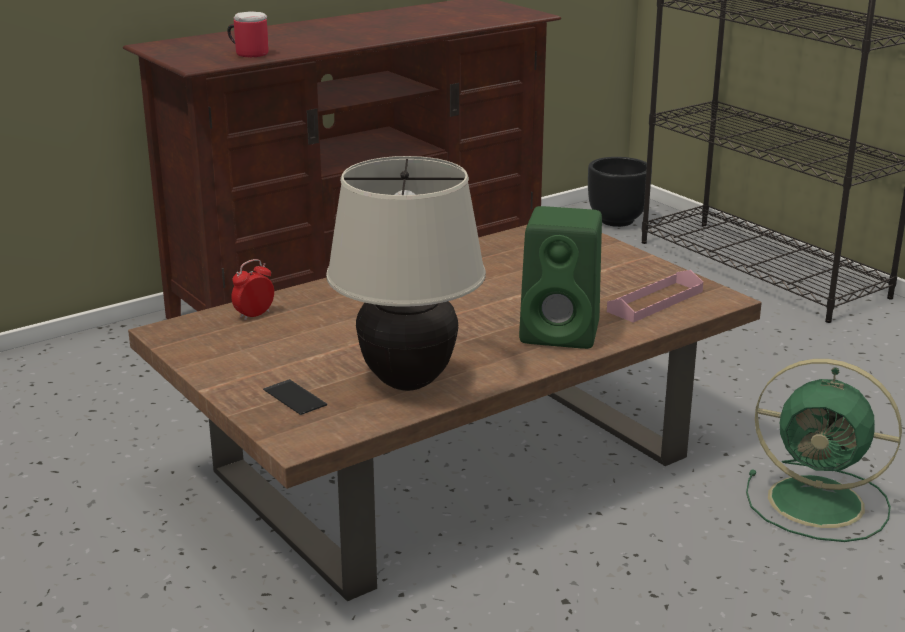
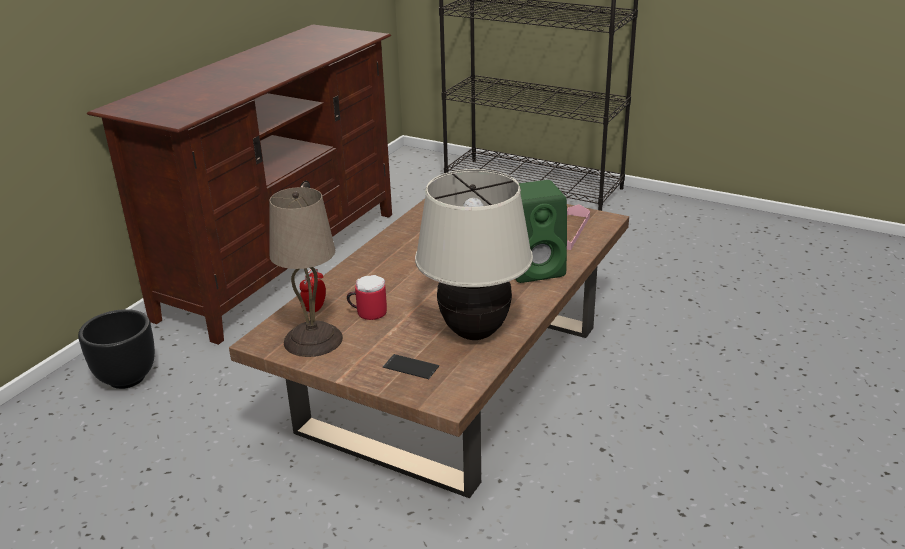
camera: 25 degrees left, 5 degrees up
(218, 343) = (311, 340): none -> beige table lamp
(248, 53) = (205, 102): mug -> mug (367, 312)
(616, 221) = (415, 170): black planter -> black planter (126, 378)
(820, 503) = (689, 336): green fan -> none

